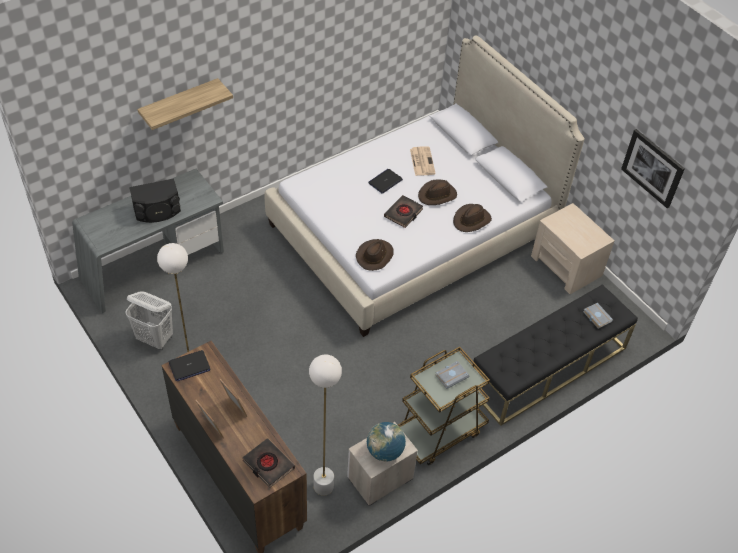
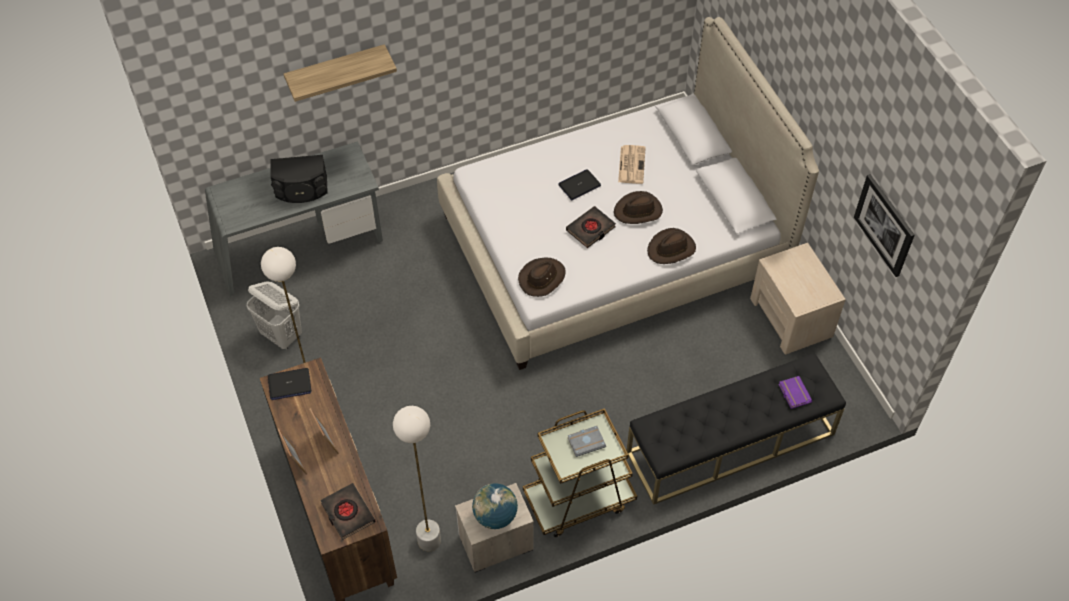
camera: 15 degrees right, 5 degrees up
(596, 317) = (793, 393): grey book -> purple book

